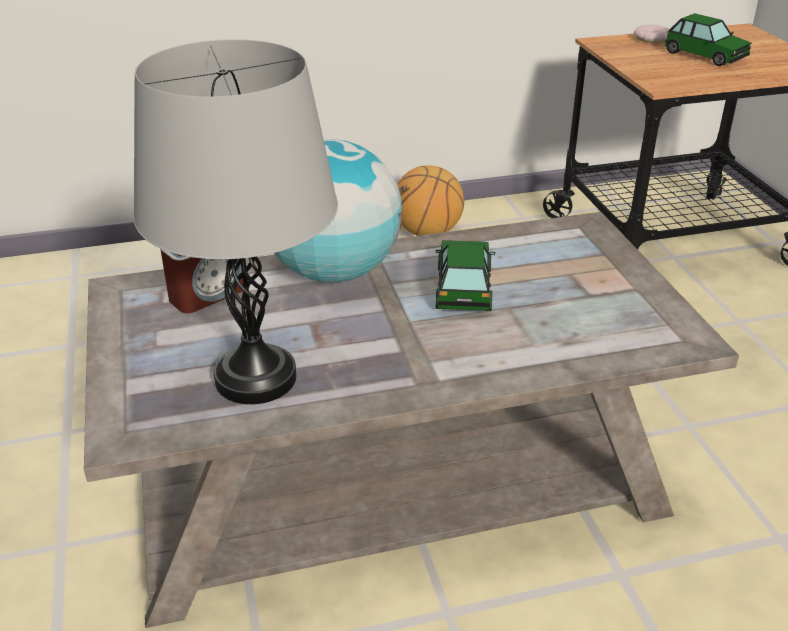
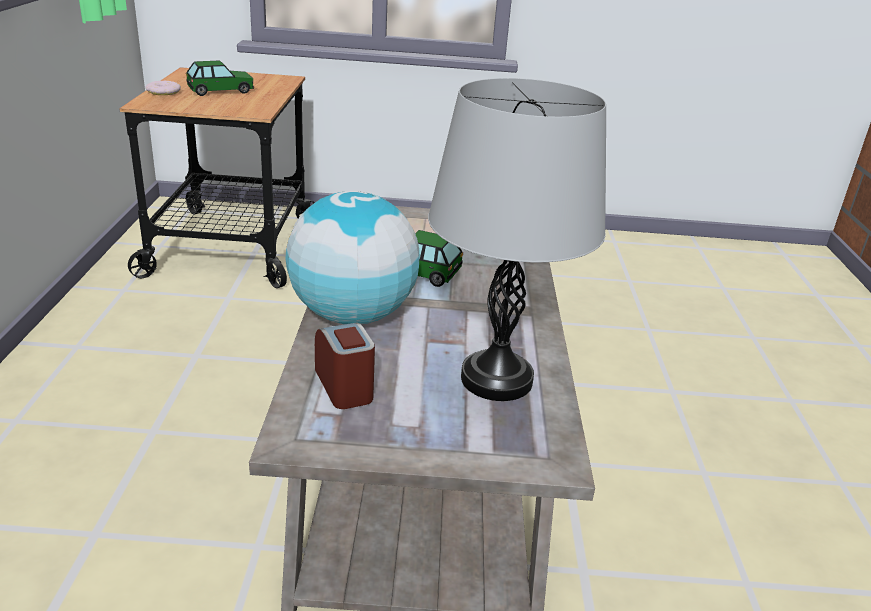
camera: 75 degrees left, 5 degrees down
(427, 233) = (86, 343): basketball -> none

